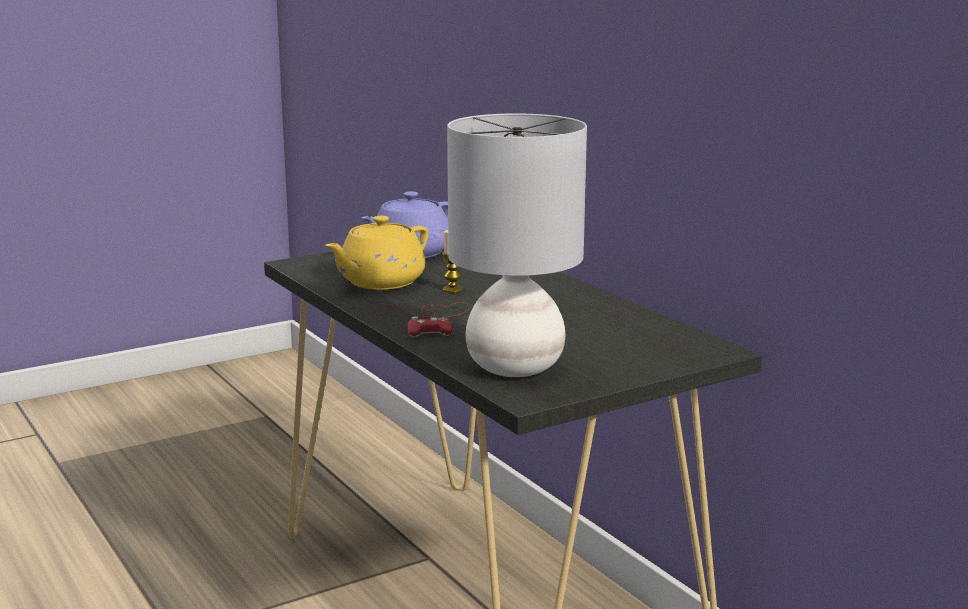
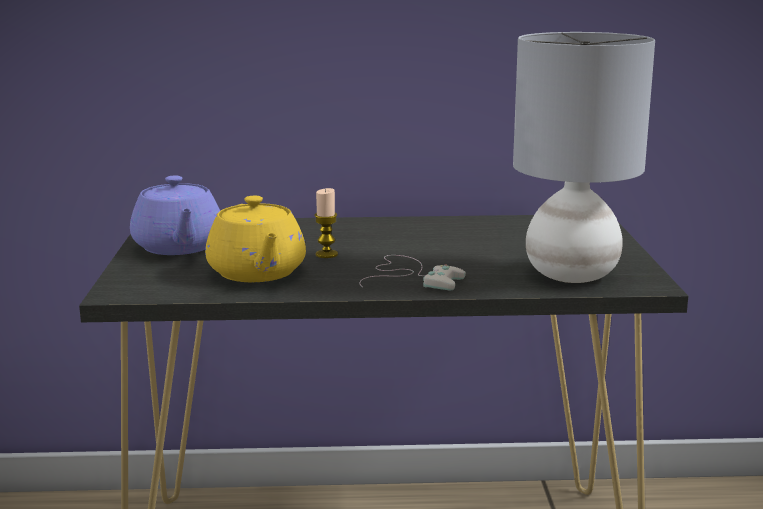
camera: 60 degrees left, 0 degrees up
(432, 321) = (410, 276): red game controller -> white game controller

